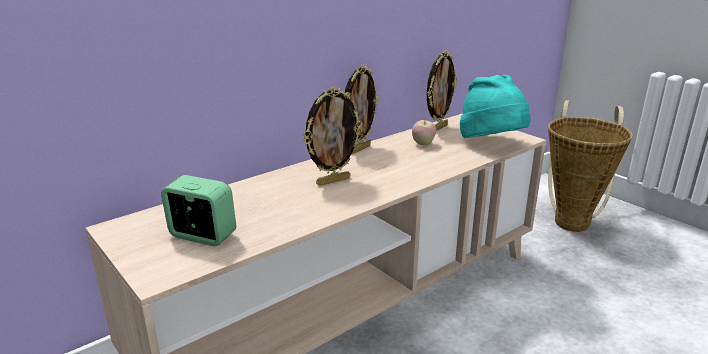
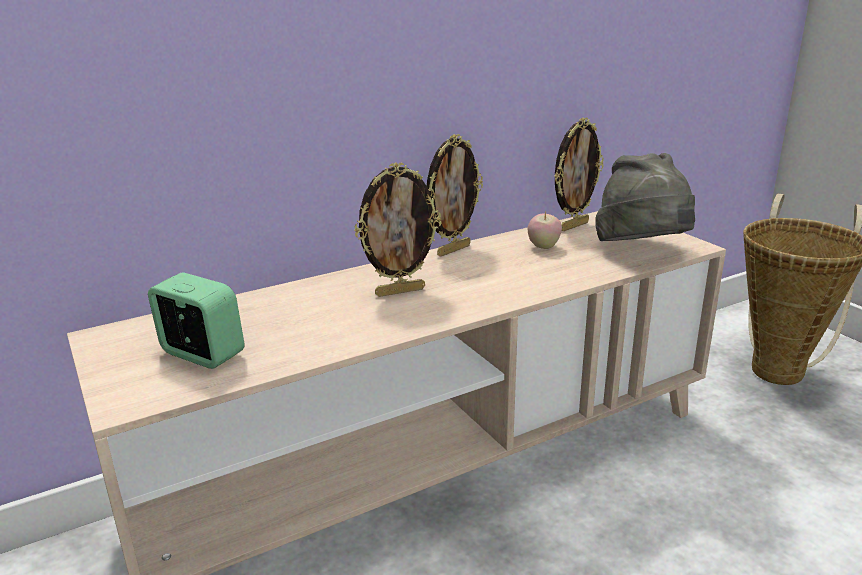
camera: 10 degrees right, 0 degrees up
(492, 144) = (643, 252): turquoise hat -> grey hat

